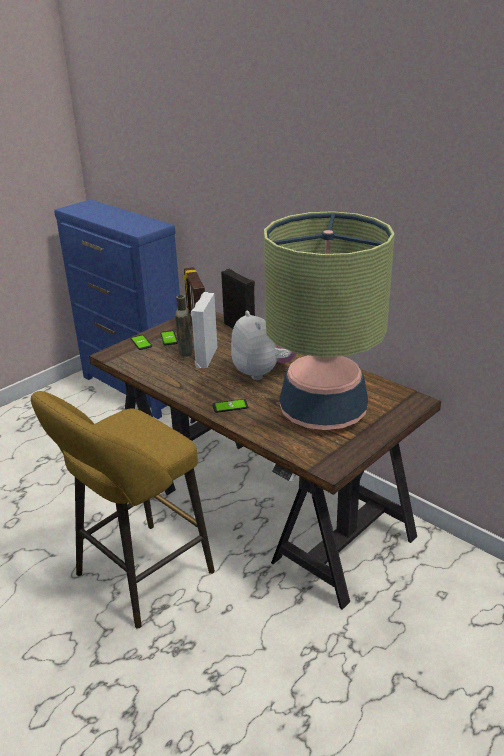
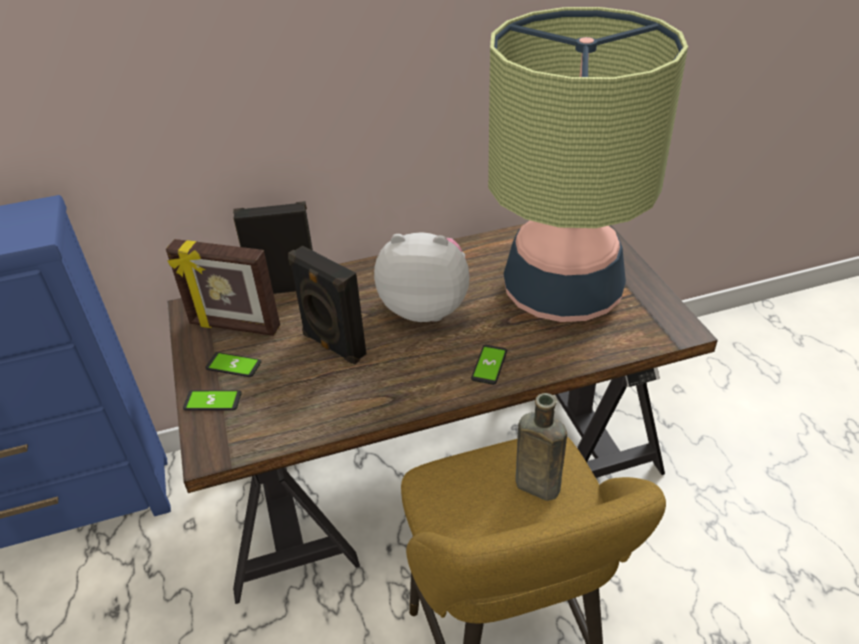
camera: 60 degrees left, 10 degrees up
(185, 350) = (291, 359): brown bottle -> brown bottle (534, 485)
(205, 357) = (332, 346): white speaker -> black speaker

